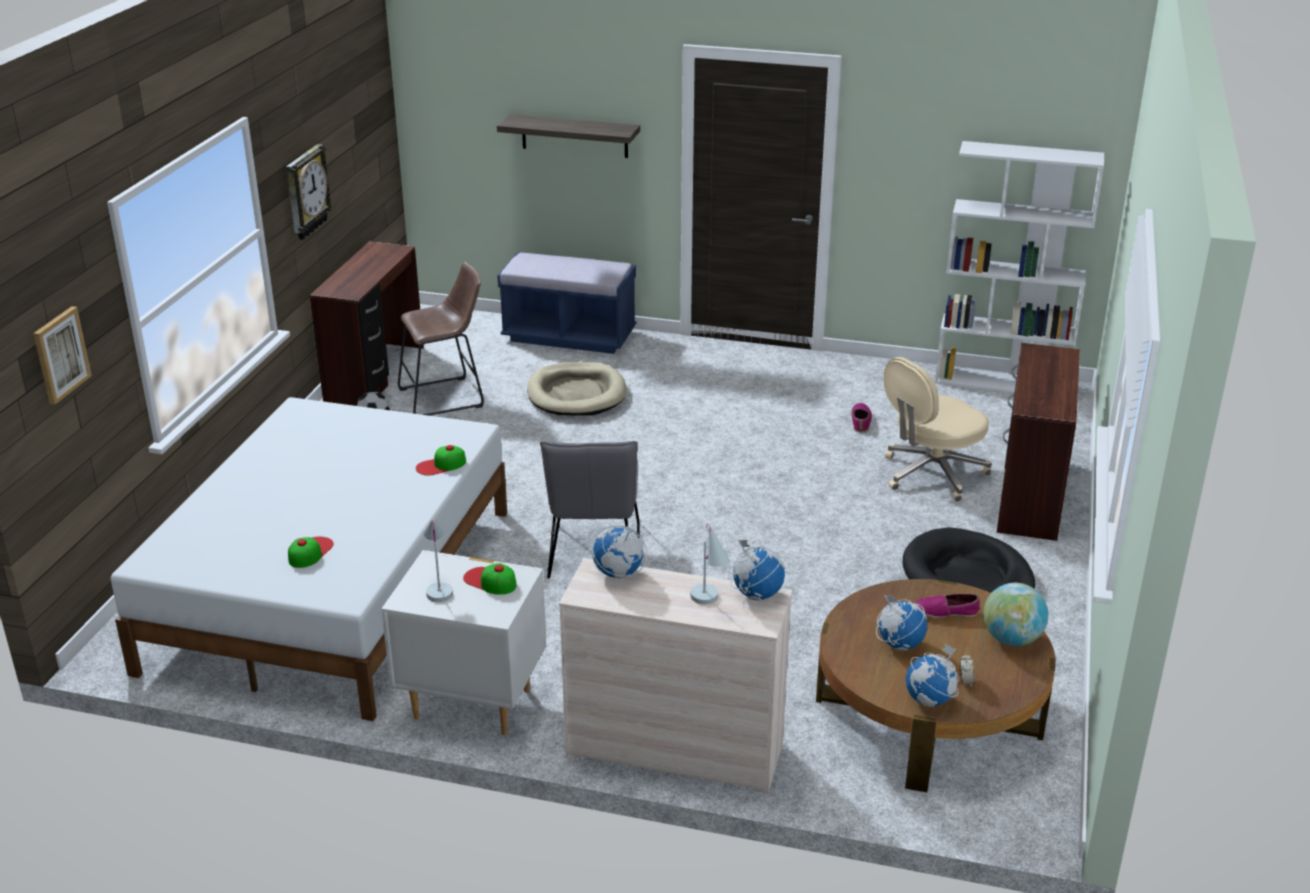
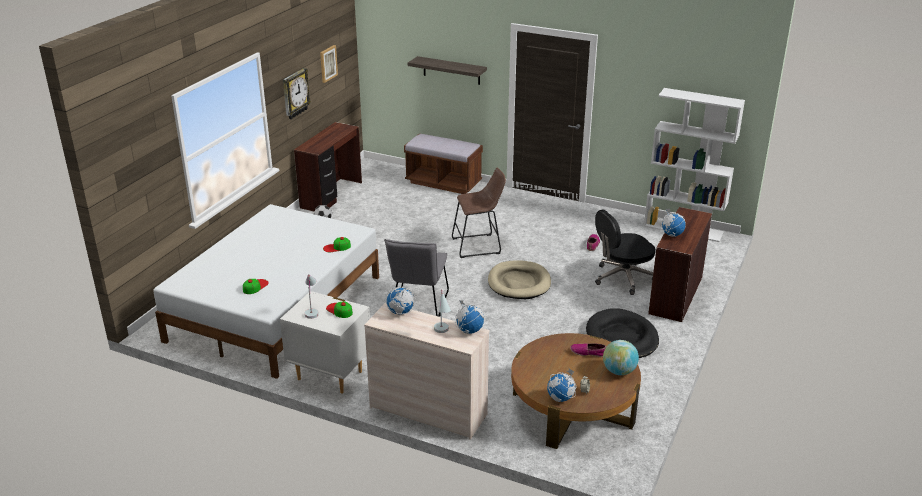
camera: 10 degrees right, 0 degrees up
(60, 354) = (138, 172): picture -> picture (328, 63)
(446, 397) = (366, 211): brown stool -> brown stool (479, 246)
(569, 336) = (443, 183): blue bench -> brown bench
(576, 394) = (437, 215): beige dog bed -> beige dog bed (519, 283)
(899, 644) = (555, 367): globe -> globe (671, 234)
(931, 474) = (622, 278): beige office chair -> black office chair

